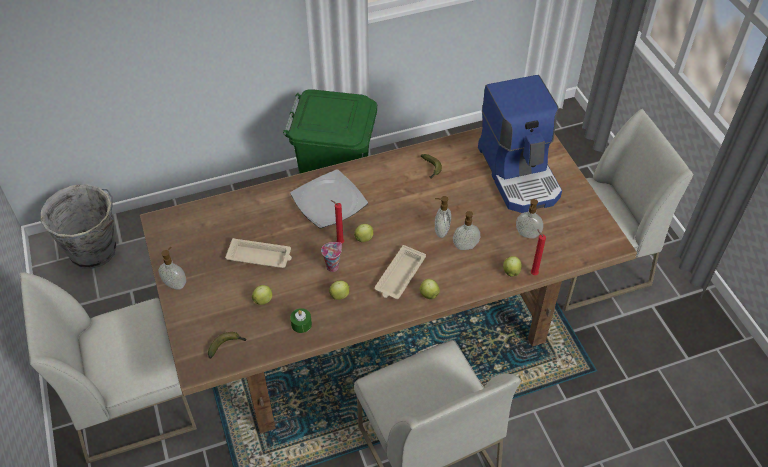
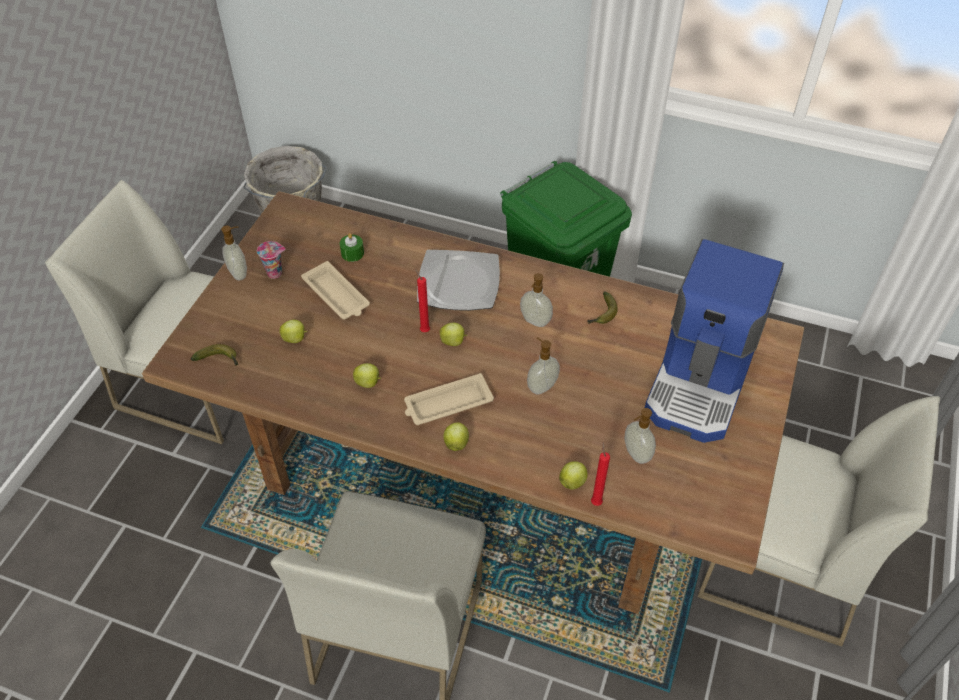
camera: 40 degrees right, 0 degrees up
(301, 324) = (303, 386): green candle -> green candle (352, 253)
(333, 266) = (392, 349): cup -> cup (275, 273)
(465, 247) = (550, 420): soap dispenser -> soap dispenser (534, 321)

